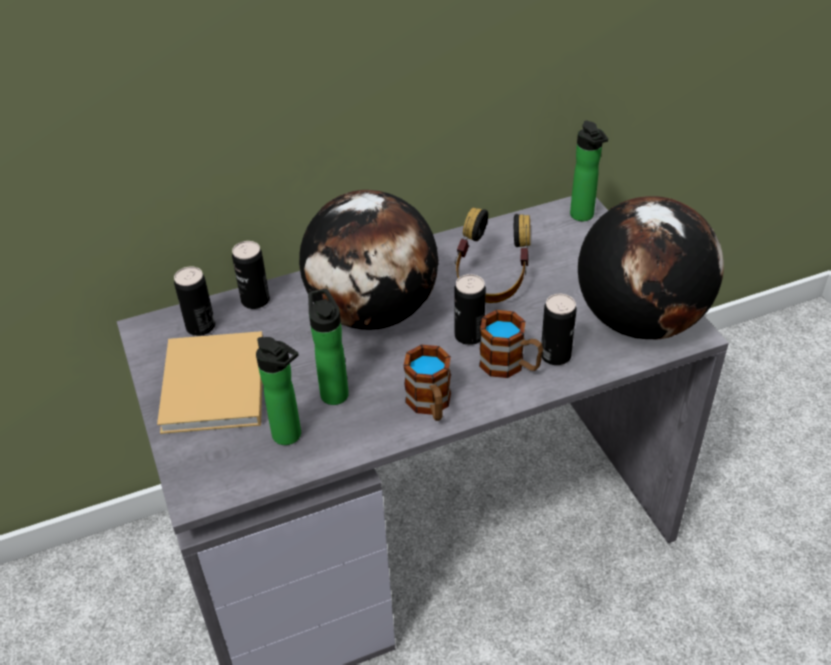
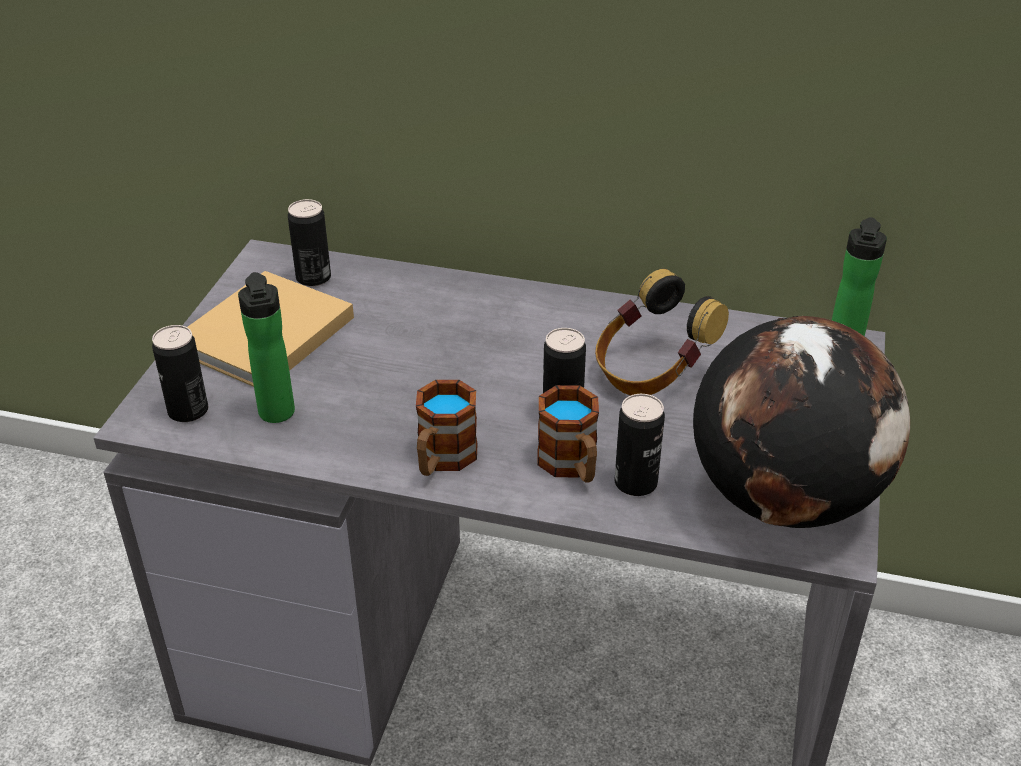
camera: 35 degrees right, 5 degrees down
(255, 300) = (388, 278): can -> can (188, 411)
(333, 391) = (363, 396): bottle -> none
(373, 312) = (488, 342): globe -> none

